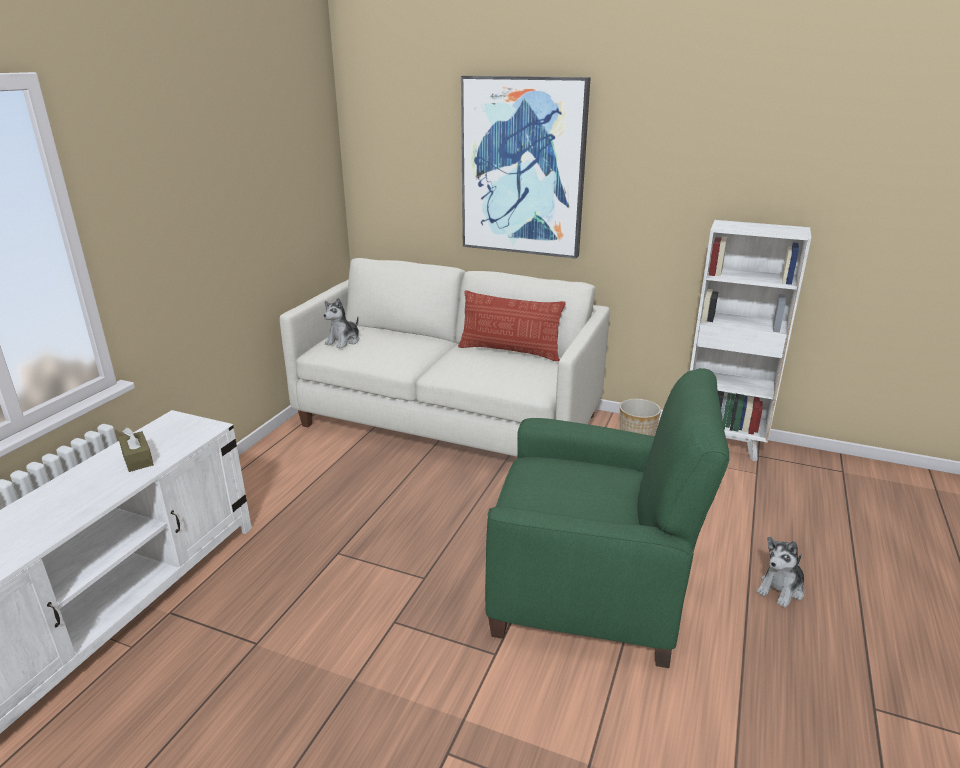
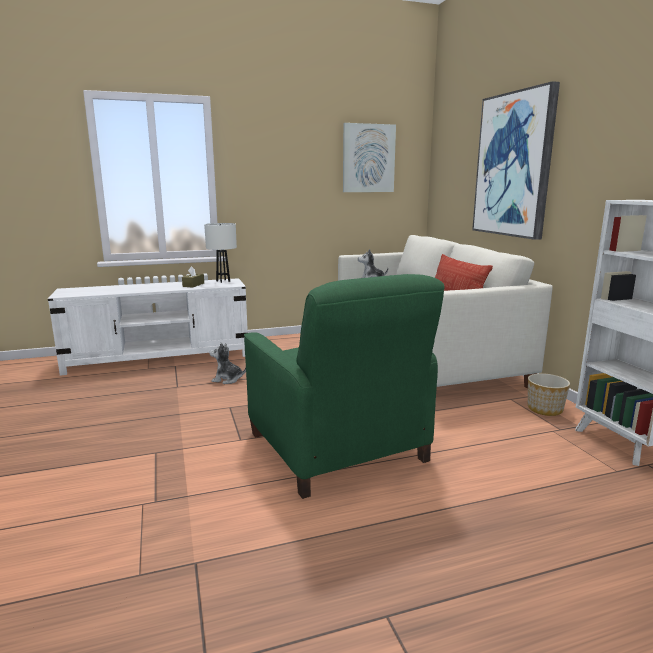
camera: 50 degrees right, 10 degrees down
(166, 428) = (223, 281): none -> white table lamp
(281, 154) = (368, 158): none -> picture
(781, 589) = (469, 525): plush toy -> plush toy (227, 379)

